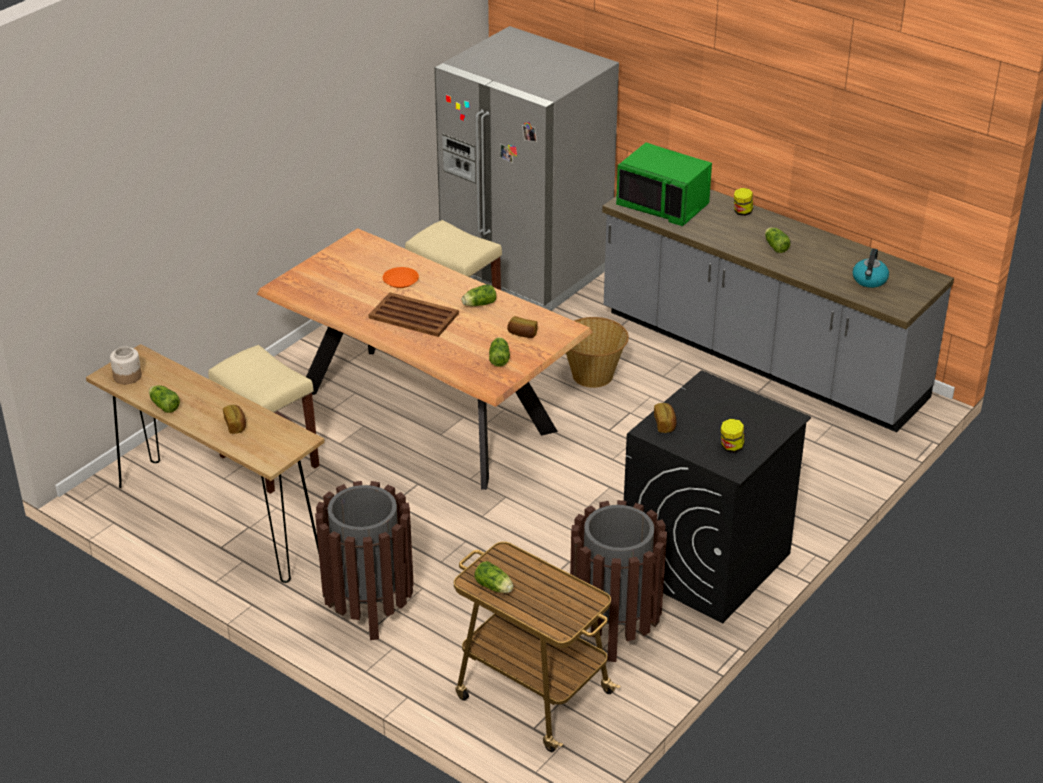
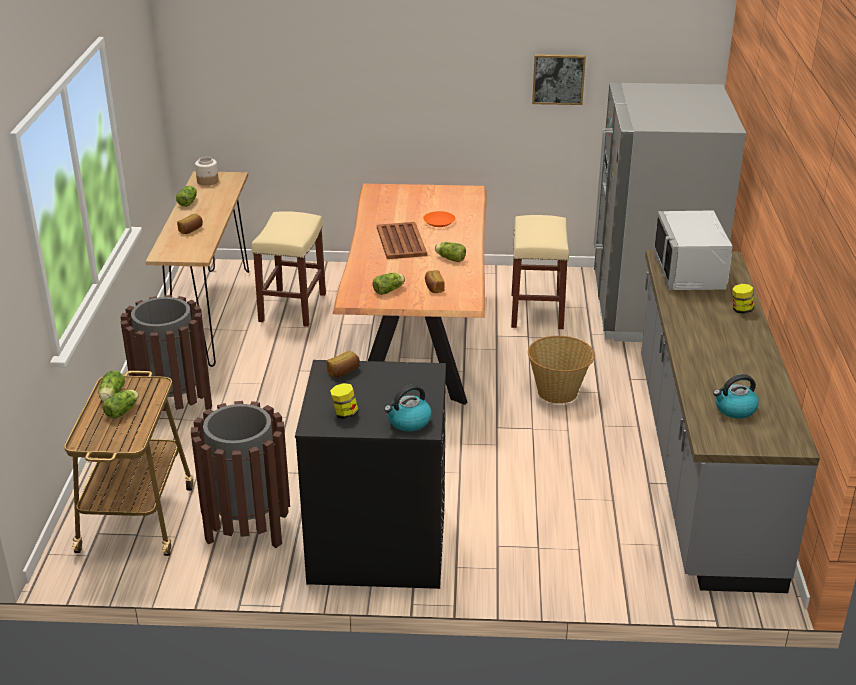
camera: 55 degrees right, 5 degrees down
(374, 84) = (558, 79): none -> picture
(663, 205) = (690, 273): green microwave -> grey microwave
(772, 421) = (408, 422): none -> kettle
(775, 246) = (712, 343): lettuce -> lettuce (123, 411)

